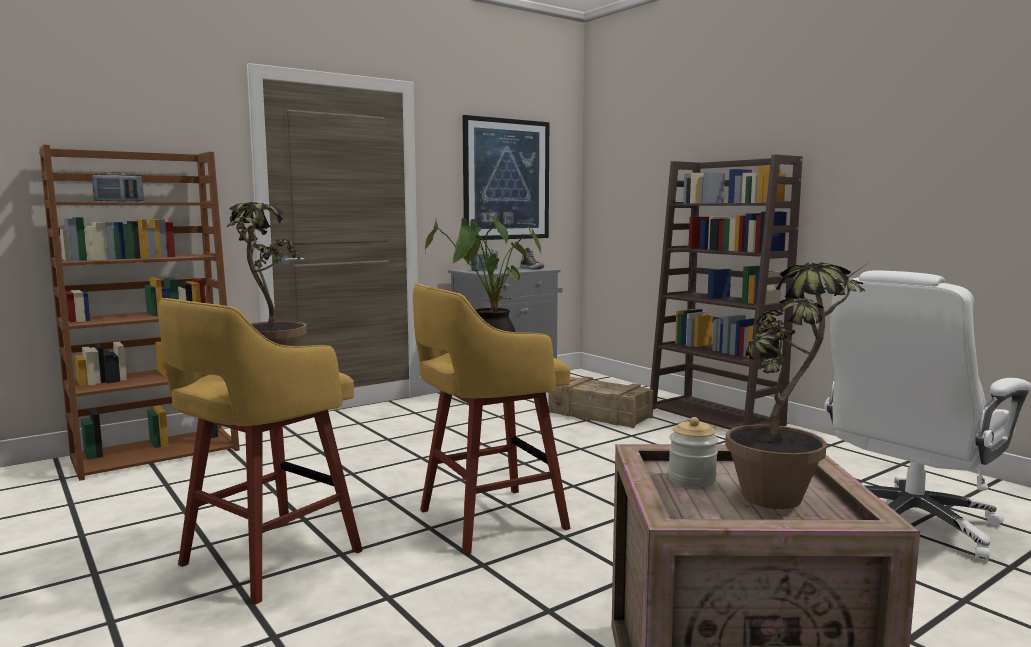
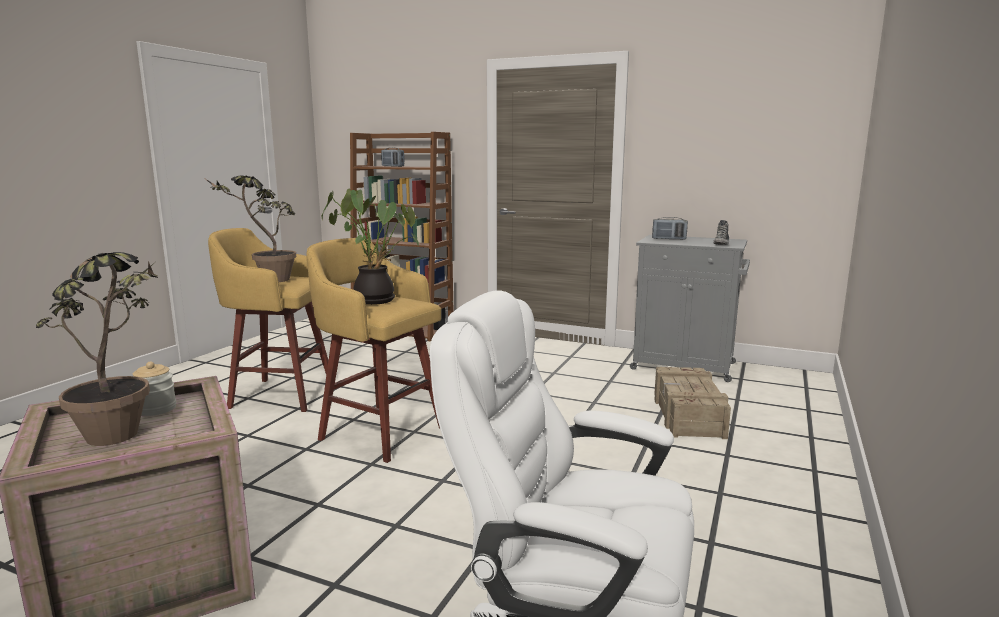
camera: 60 degrees right, 5 degrees up
(506, 179) = (737, 142): picture -> none
(716, 417) = (798, 472): brown bookcase -> none

